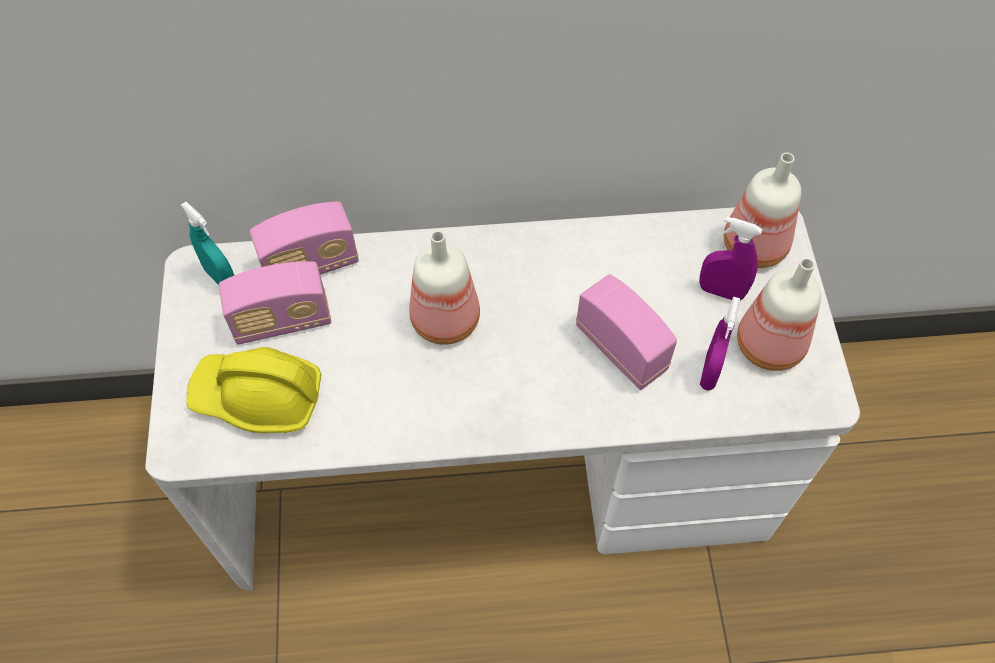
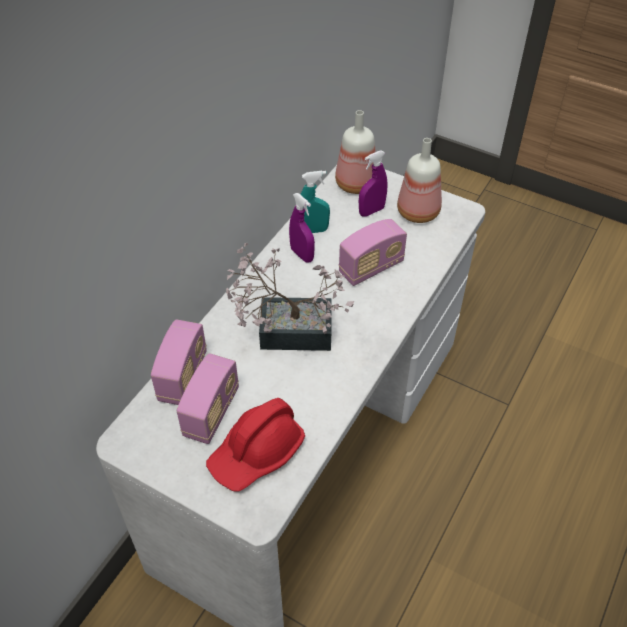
camera: 55 degrees left, 10 degrees down
(221, 279) = (147, 430): turquoise spray bottle -> turquoise spray bottle (313, 230)
(258, 397) = (256, 453): yellow hard hat -> red hard hat
(447, 320) = (286, 331): bottle -> potted plant
(621, 349) = (371, 268): radio -> radio turned 150 degrees clockwise
(709, 372) = (414, 242): purple spray bottle -> purple spray bottle (302, 255)

